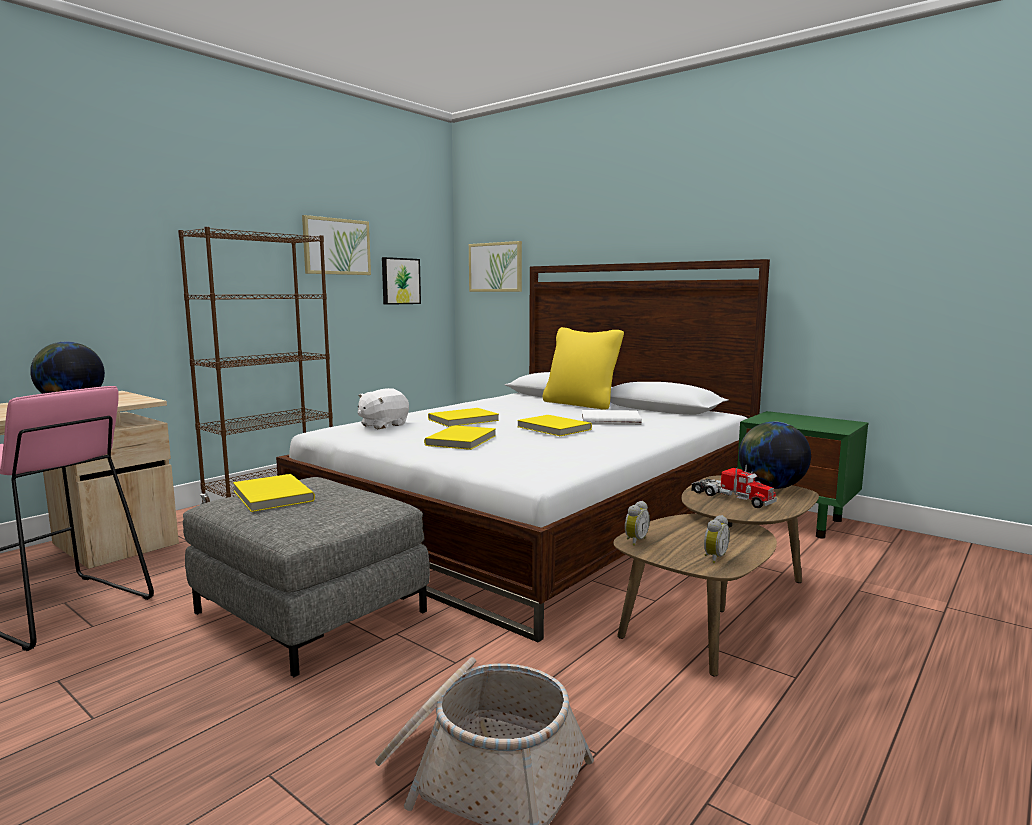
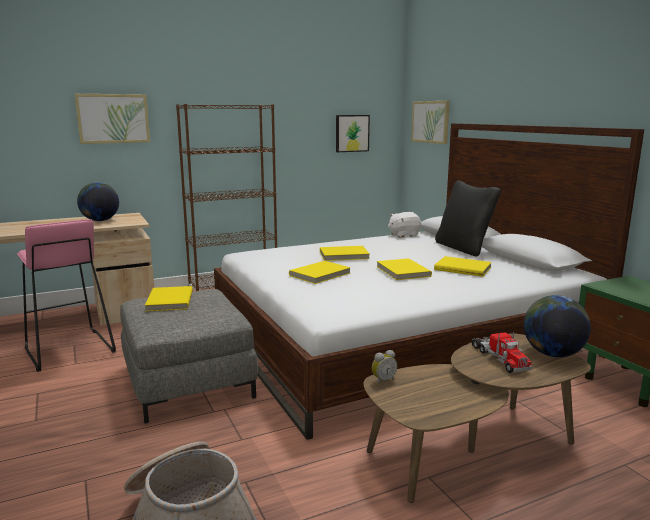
camera: 25 degrees right, 5 degrees up
(336, 246) = (297, 108): picture -> picture (113, 118)
(383, 425) = (283, 253): white plush toy -> white plush toy (403, 235)
(581, 404) = (463, 248): yellow pillow -> black pillow
(610, 420) = (463, 268): white book -> yellow book
(713, 558) = (426, 409): alarm clock -> none

